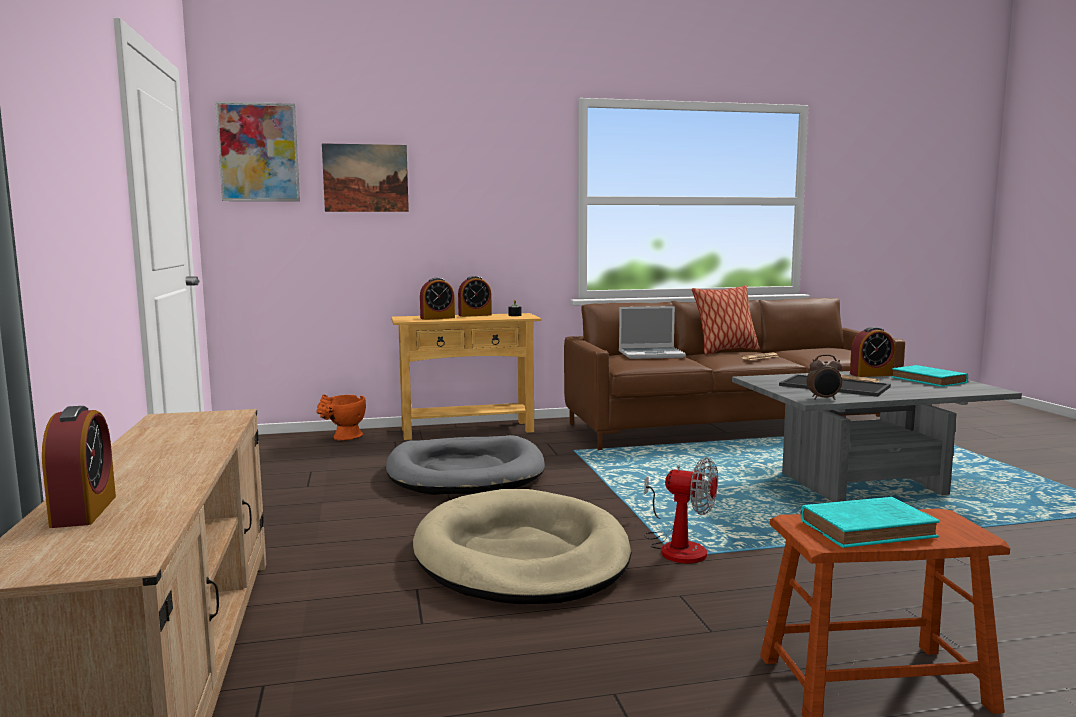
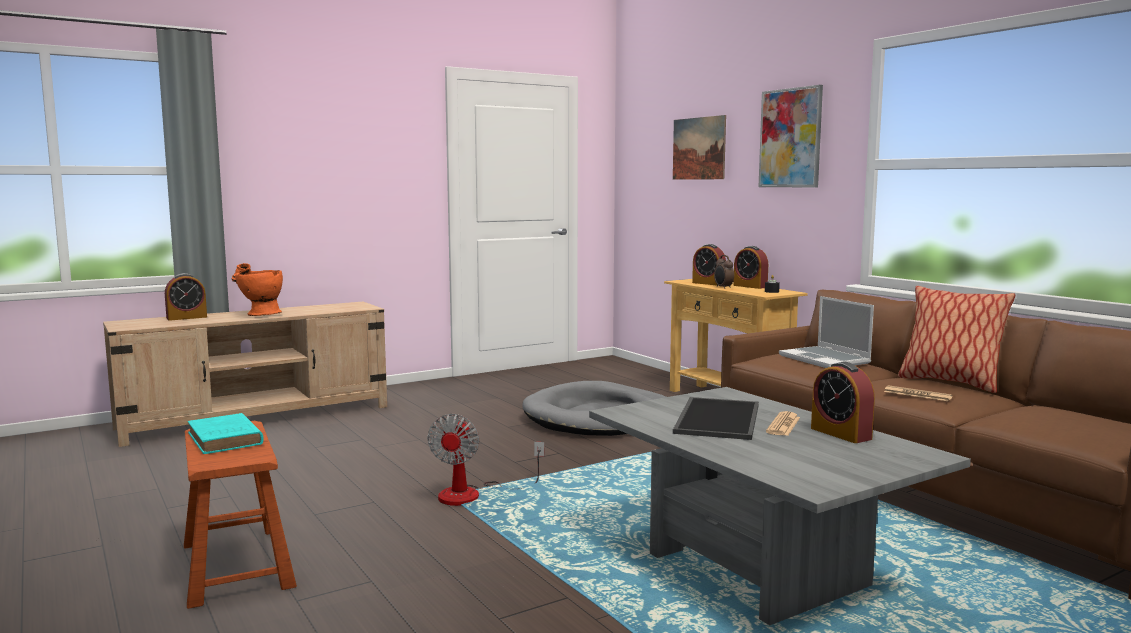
camera: 70 degrees right, 0 degrees up
(258, 152) = (642, 131): picture -> picture (790, 138)
(343, 438) = (650, 377): orange vase -> orange vase (259, 314)
(521, 556) = (428, 454): beige dog bed -> none
(823, 399) = (628, 415): alarm clock -> alarm clock (723, 288)
(930, 380) = (842, 459): turquoise book -> none

